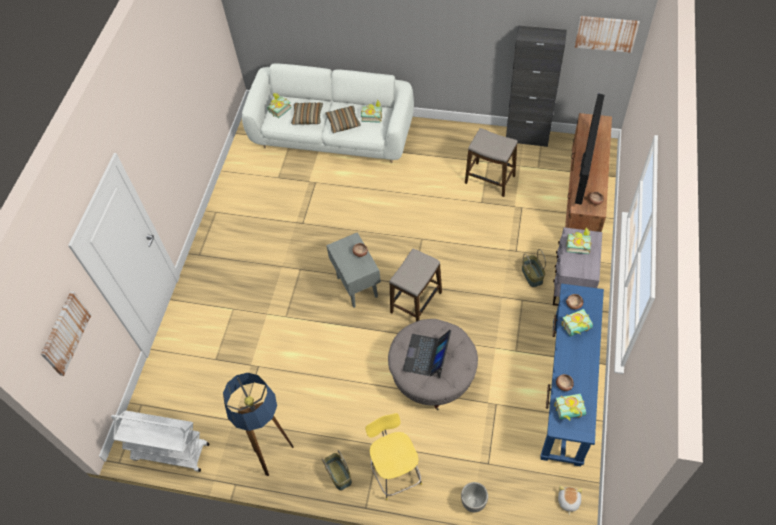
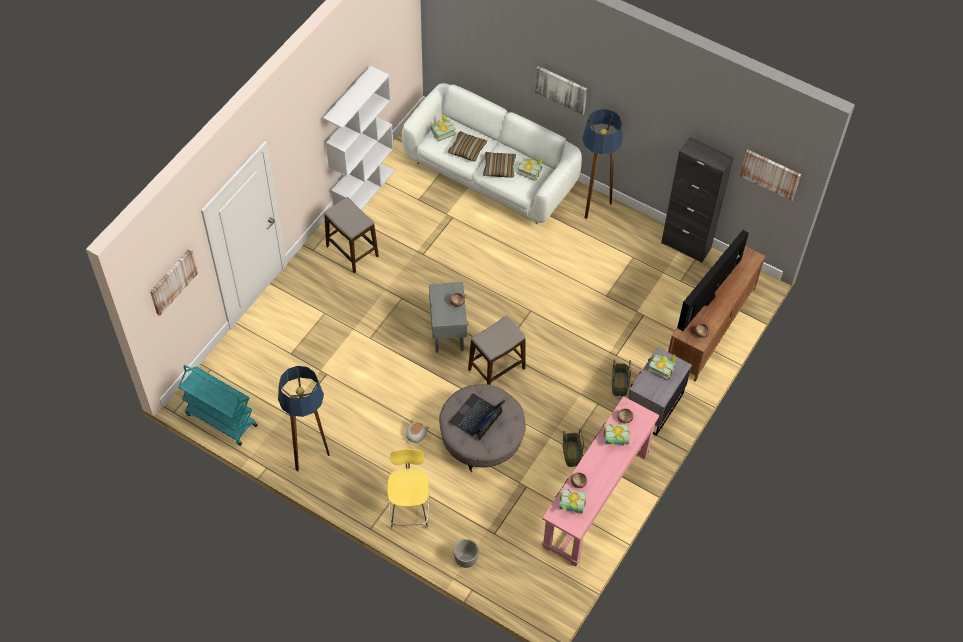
camera: 15 degrees right, 0 degrees up
(170, 452) = (220, 420): white cart -> turquoise cart
(226, 187) = (364, 191): none -> white bookcase
(339, 475) = (359, 493): basket -> basket (572, 454)
(378, 27) = (561, 89): none -> picture
(434, 132) = (593, 207): none -> floor lamp
(490, 180) = (626, 276): stool -> stool (352, 251)
(566, 392) = (596, 500): blue console table -> pink console table
(568, 501) = (549, 590): plush toy -> plush toy (415, 435)

